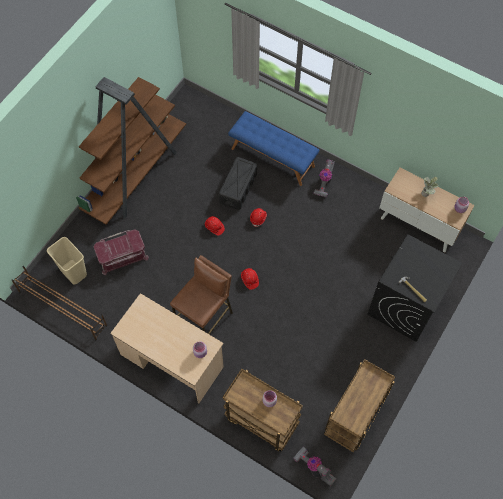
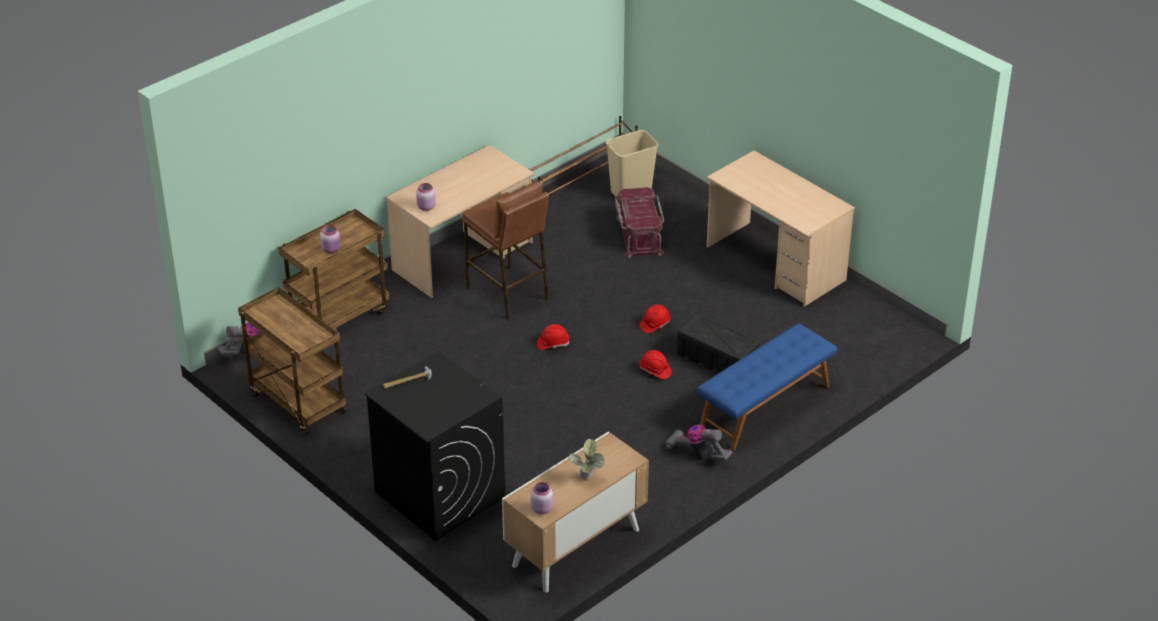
camera: 105 degrees right, 25 degrees down
(136, 174) = (775, 264): brown bookcase -> beige desk

